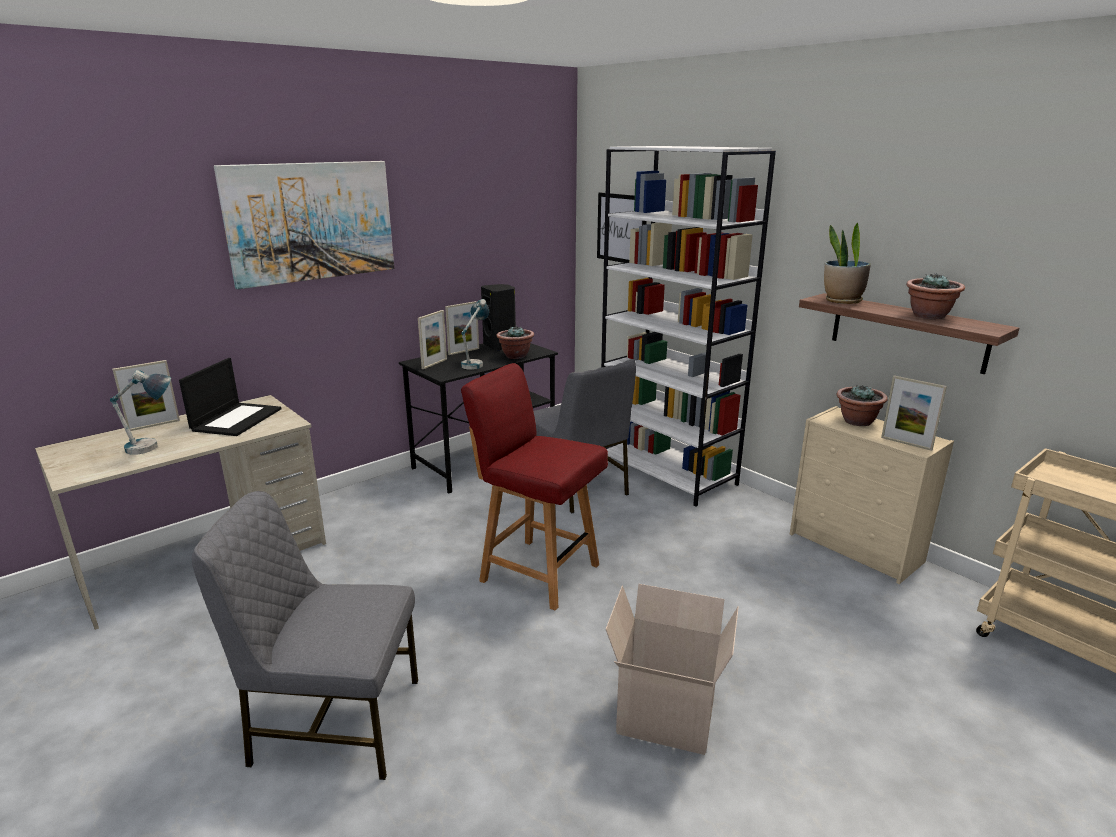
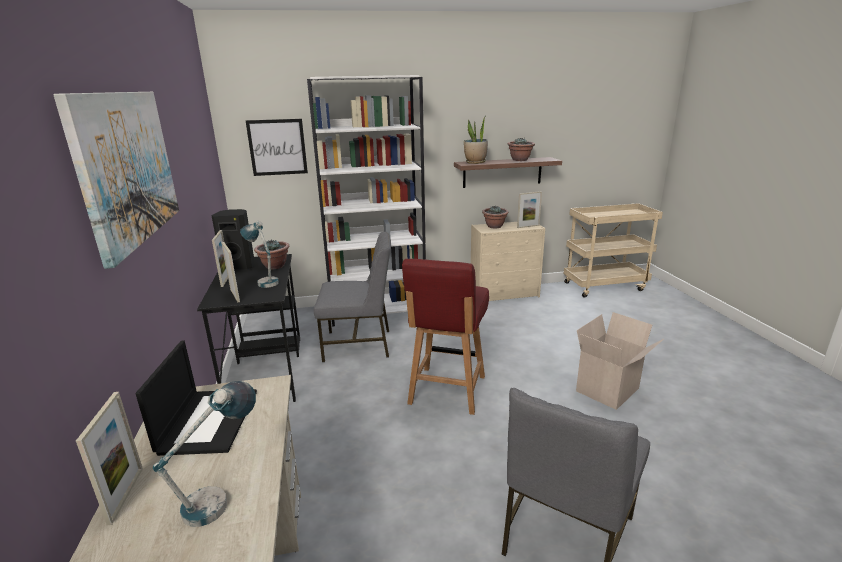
camera: 60 degrees left, 0 degrees up
(237, 419) = (208, 420): laptop -> laptop turned 45 degrees clockwise
(537, 571) = (446, 391): red chair -> red chair turned 45 degrees counterclockwise

